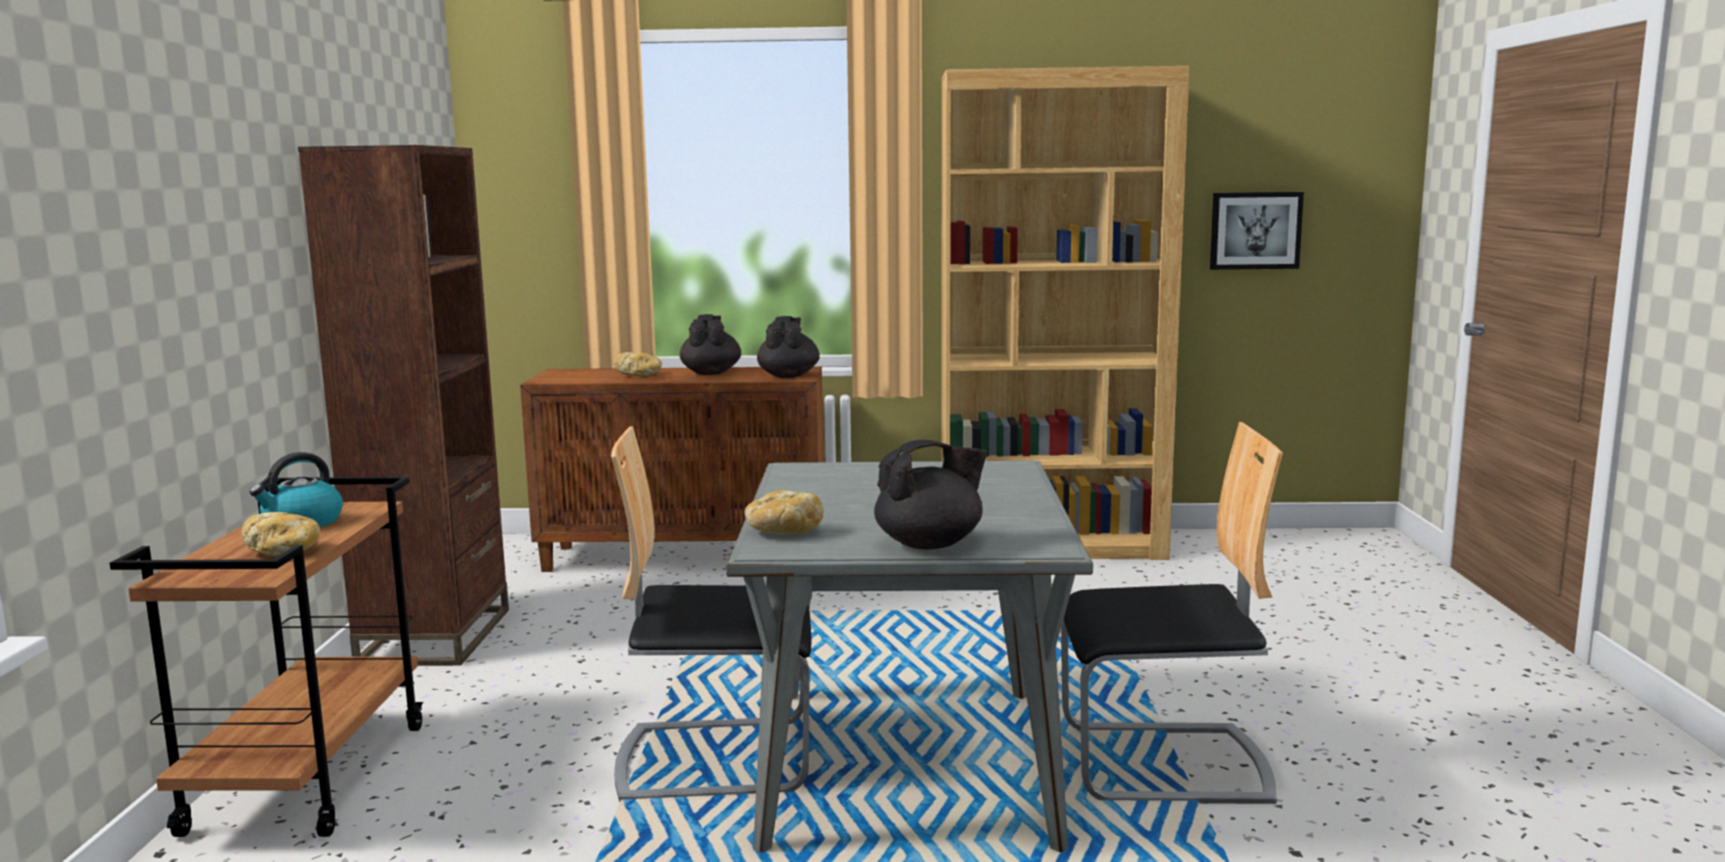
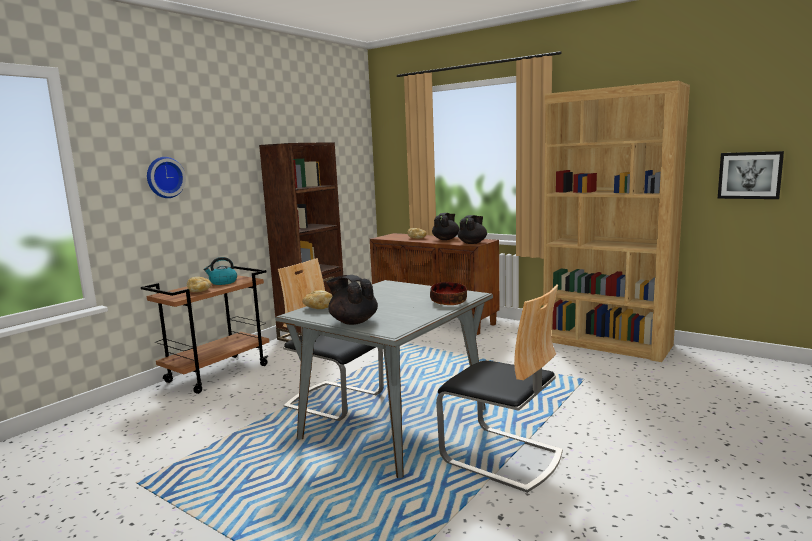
camera: 35 degrees right, 0 degrees up
(127, 232) = (164, 177): none -> wall clock
(930, 544) = (353, 321): black teapot -> black teapot turned 150 degrees counterclockwise
(1007, 484) = (448, 302): none -> bowl

